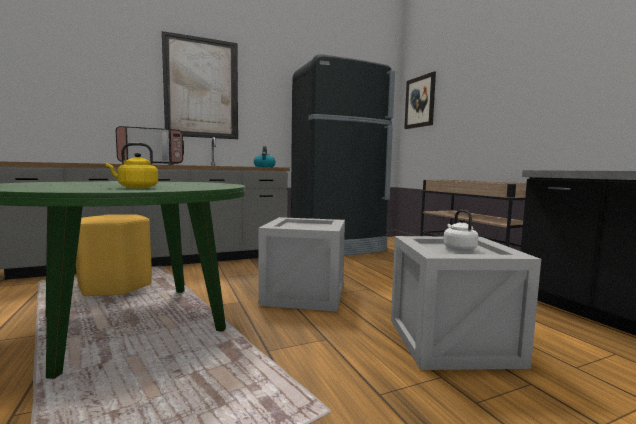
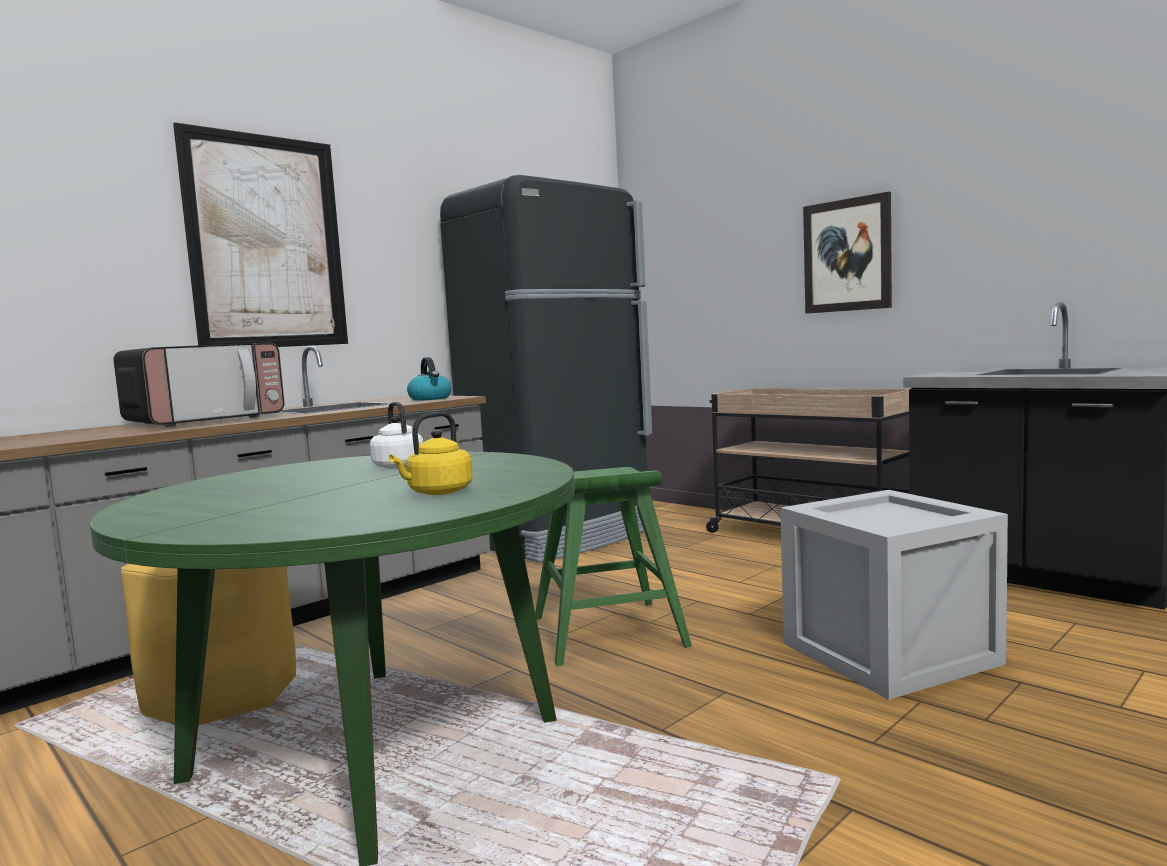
camera: 20 degrees left, 0 degrees up
(304, 294) = (608, 632): crate -> green stool
(420, 102) = (664, 248): picture -> picture (847, 255)
(458, 248) = (885, 514): white kettle -> white kettle (397, 466)

